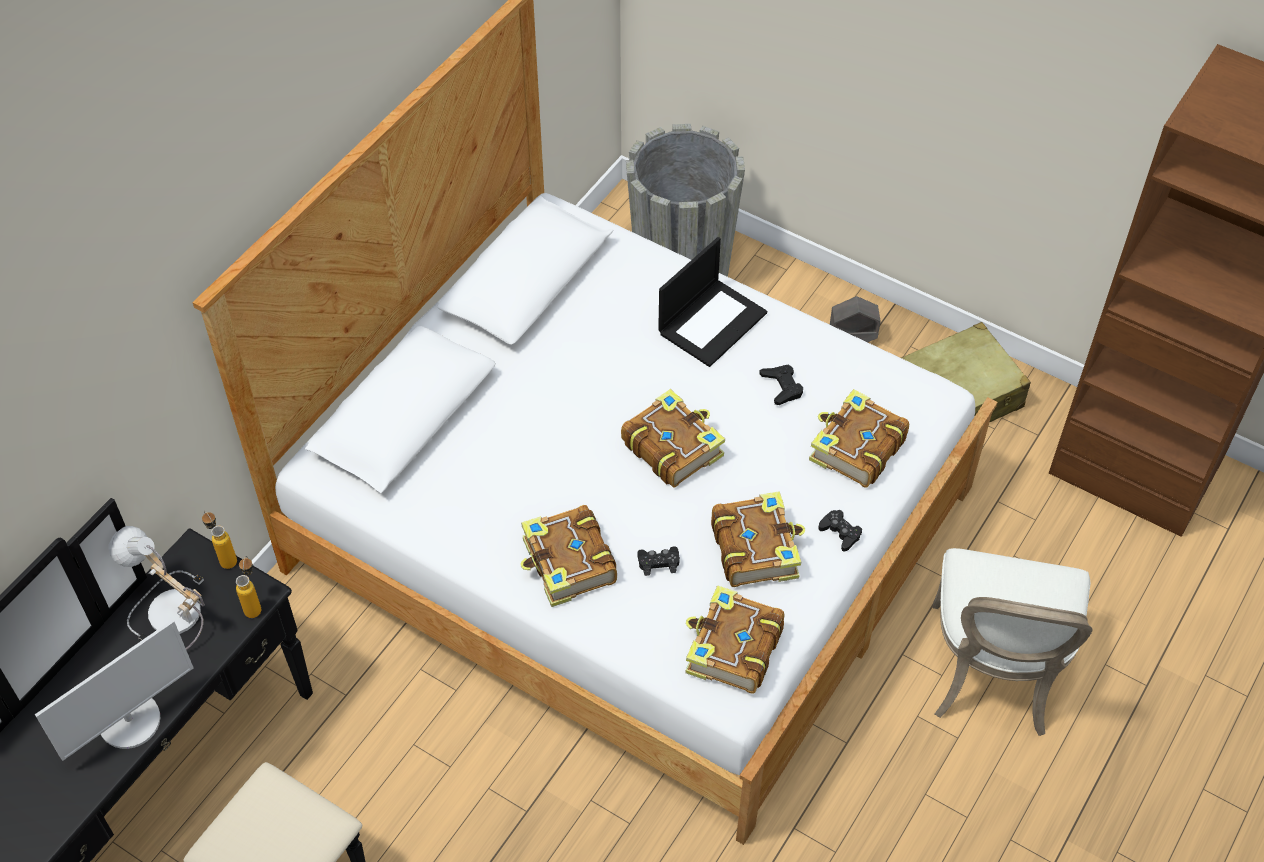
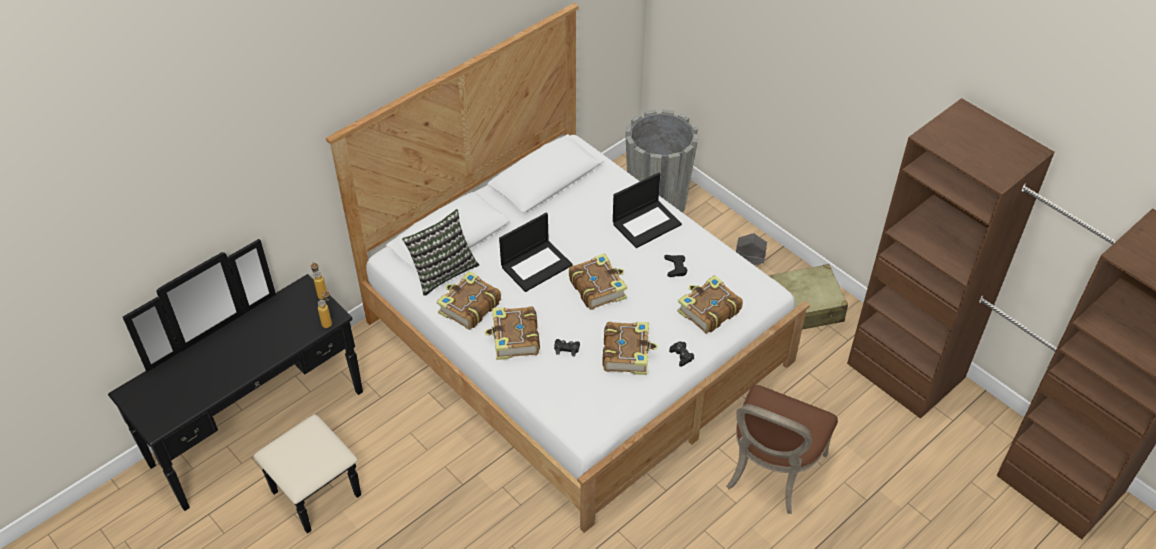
camera: 15 degrees right, 5 degrees down
(130, 720) = (241, 367): monitor -> none
(168, 614) = (280, 316): table lamp -> none
(411, 473) = (442, 271): none -> pillow
(561, 429) = (536, 265): none -> laptop
(732, 649) = (593, 405): book -> book (468, 307)
(993, 675) = (771, 472): white chair -> brown chair

